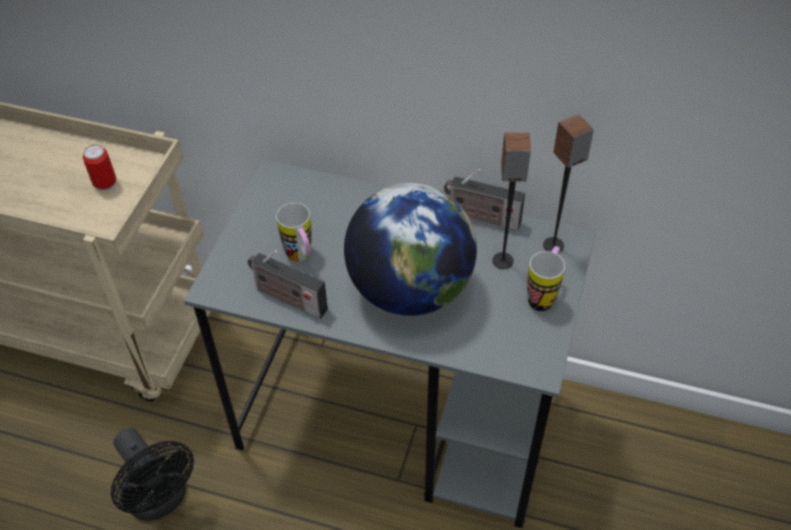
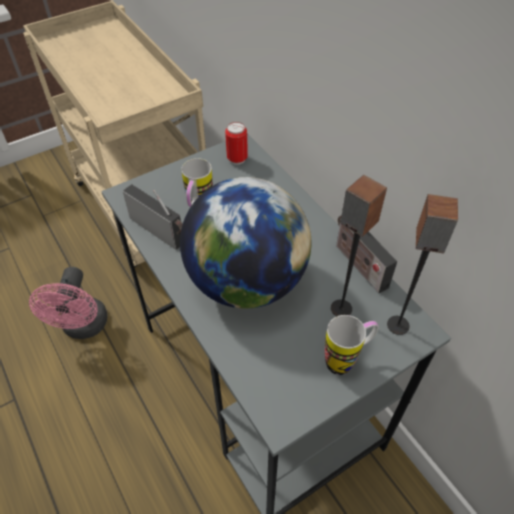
camera: 40 degrees right, 0 degrees up
(105, 184) = (141, 97): can -> can (237, 159)
(161, 500) = (83, 327): black fan -> pink fan
(287, 299) = (160, 231): radio -> radio turned 150 degrees clockwise

